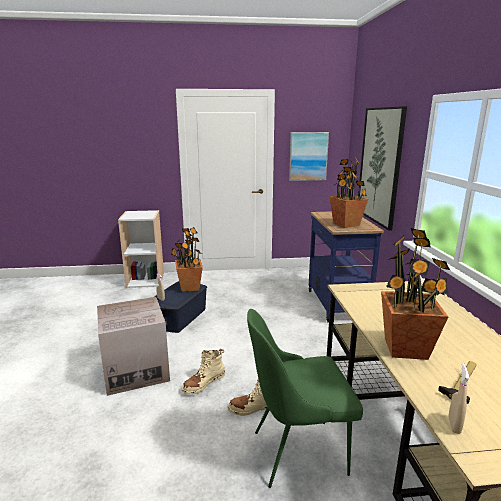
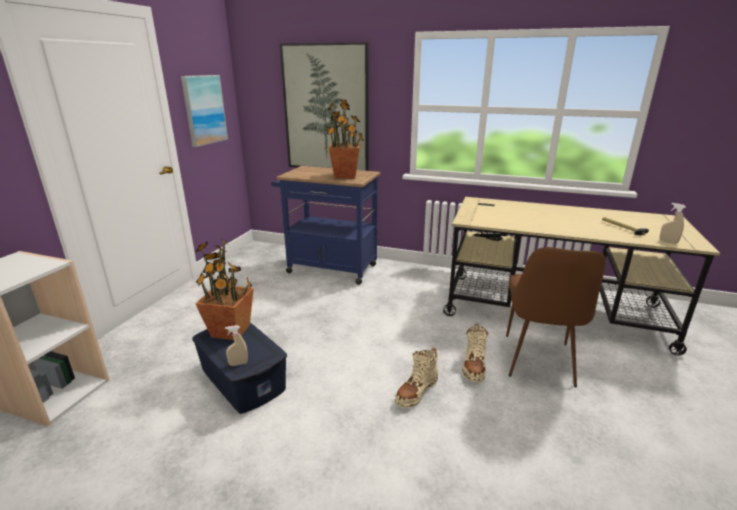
camera: 65 degrees left, 5 degrees up
(136, 370) = (352, 450): cardboard box -> none
(204, 383) = (416, 391): beige boot -> beige boot turned 60 degrees clockwise
(298, 453) = (539, 360): green chair -> brown chair
(406, 349) = (578, 229): potted plant -> none

